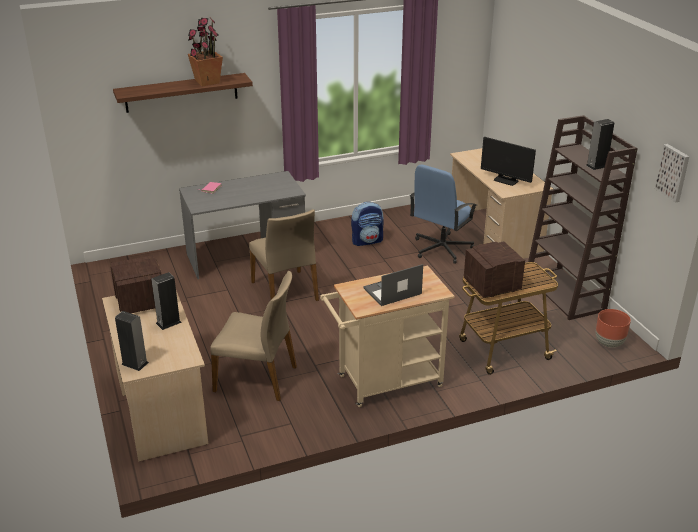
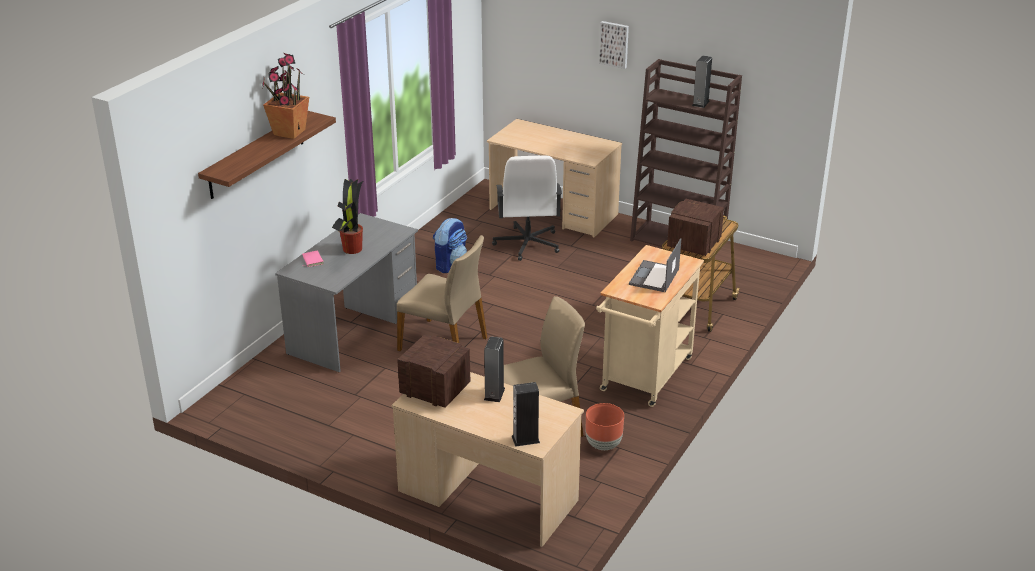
camera: 40 degrees left, 0 degrees up
(244, 191) = (352, 250): none -> potted plant
(441, 249) = (527, 244): blue office chair -> white office chair
(506, 180) = (574, 149): monitor -> none
(609, 343) = (759, 267): brown planter -> brown planter (604, 445)
(673, 172) = (790, 87): picture -> picture (614, 44)

